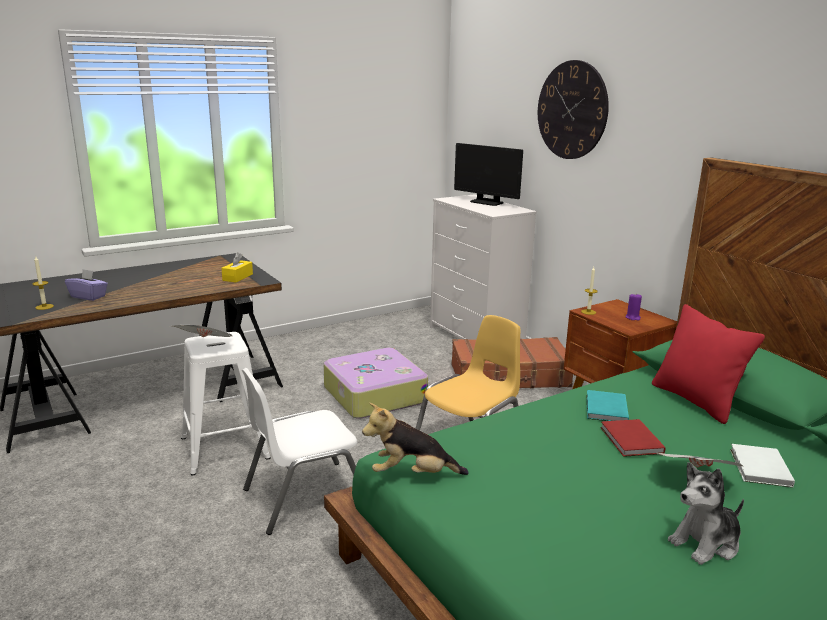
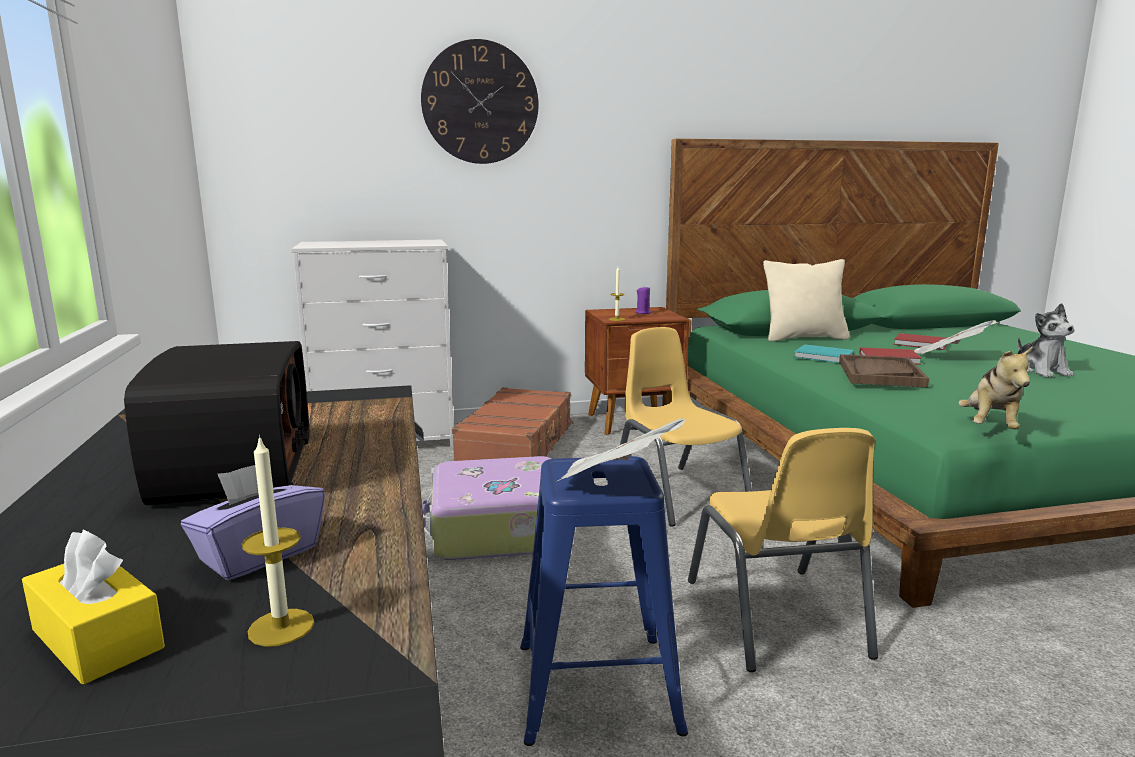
camera: 70 degrees left, 5 degrees down
(160, 280) = (232, 469): none -> radio
(223, 448) = (599, 687): white stool -> blue stool
(237, 277) = (331, 407): yellow tissue box -> yellow tissue box (97, 639)
(305, 497) = (776, 618): white chair -> yellow chair
(486, 202) = (364, 242): monitor -> none
(544, 430) = (880, 374): none -> brown tray
(696, 401) = (804, 338): red pillow -> beige pillow
(759, 468) = (922, 344): white book -> red book

